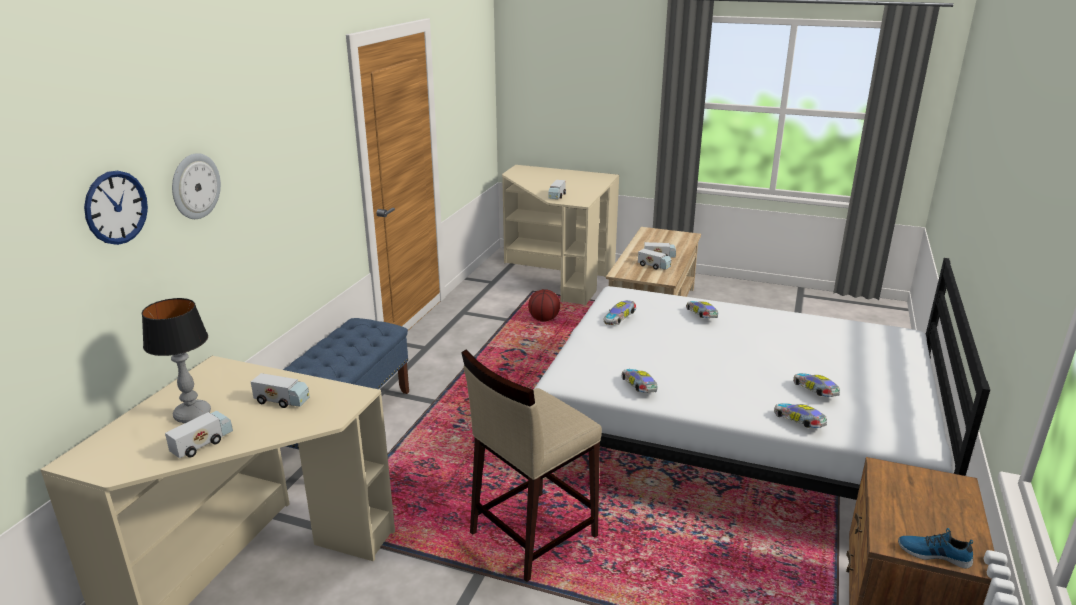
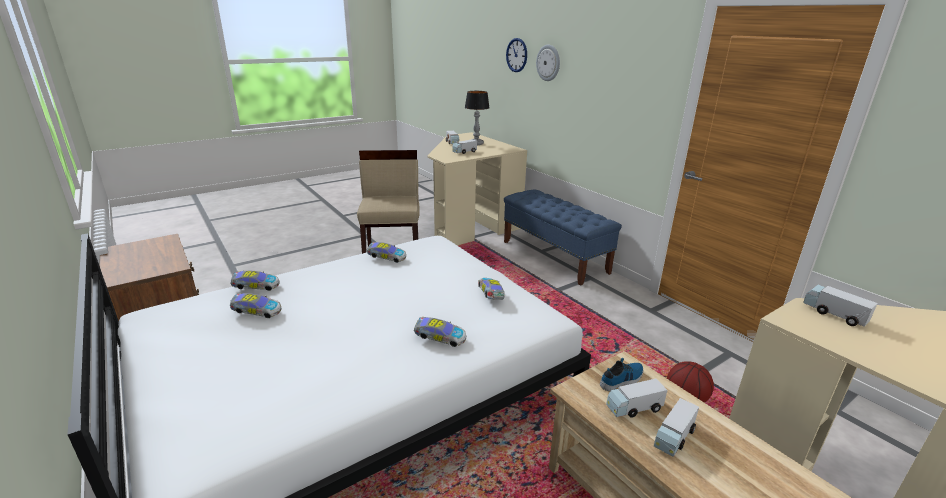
camera: 125 degrees right, 0 degrees up
(933, 553) = (139, 244): shoe -> shoe (622, 379)

